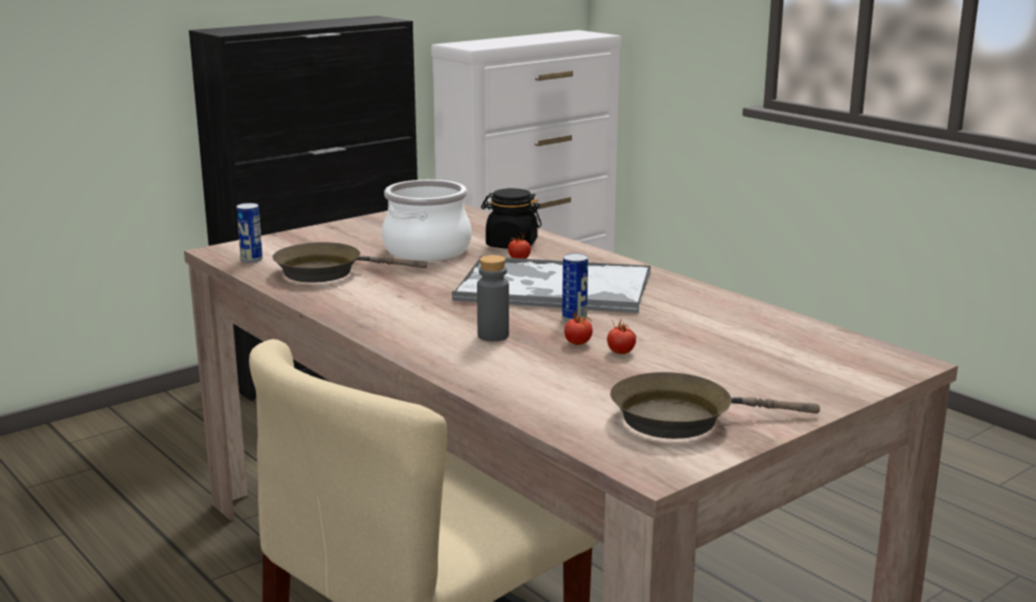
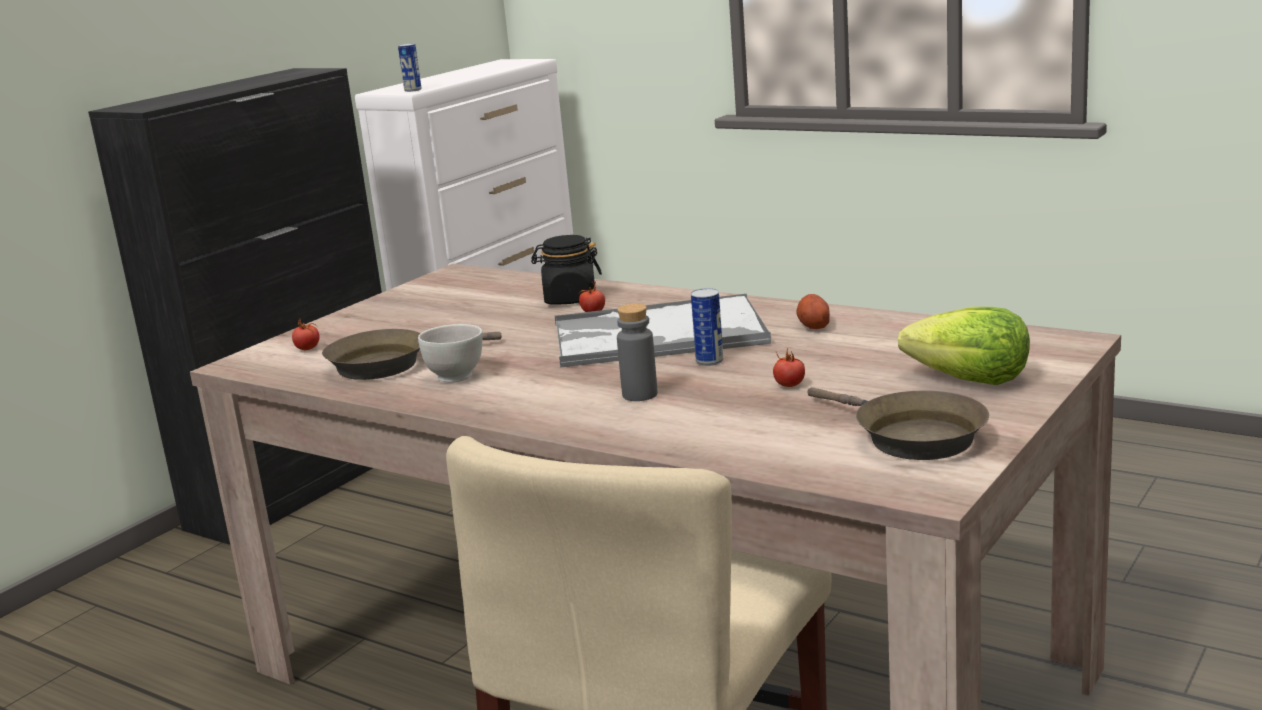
camera: 15 degrees left, 0 degrees up
(251, 260) = (284, 367): can -> can (413, 90)
(367, 292) = (456, 377): none -> white bowl
(426, 250) = (481, 321): cooking pot -> none
(578, 343) = (737, 385): tomato -> tomato (308, 349)
(681, 418) = (911, 437): brown frying pan -> brown frying pan turned 105 degrees counterclockwise
(689, 304) = (813, 325): none -> potato
(779, 379) = (970, 379): none -> lettuce

